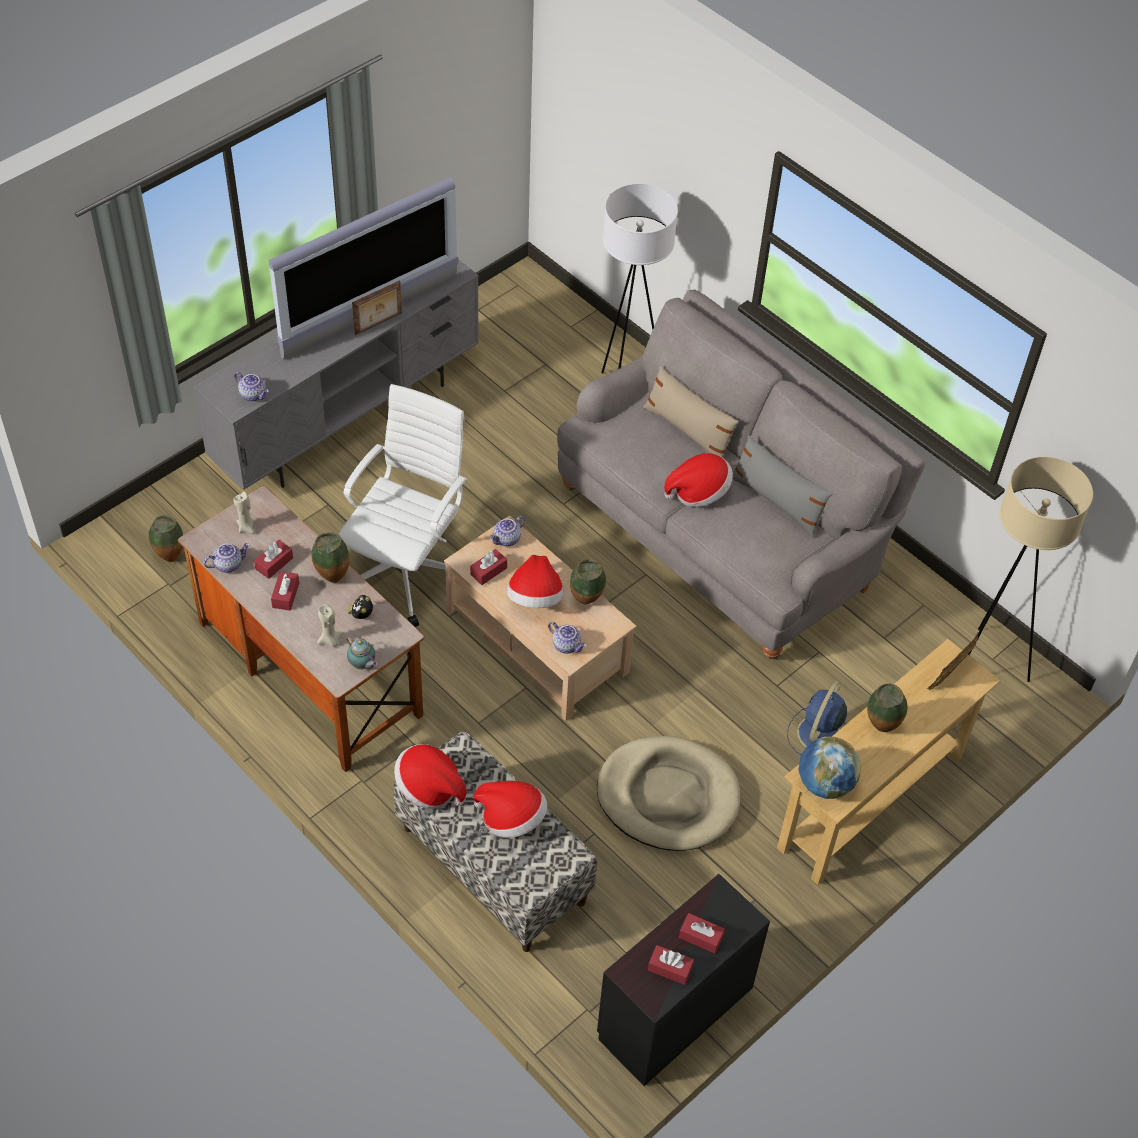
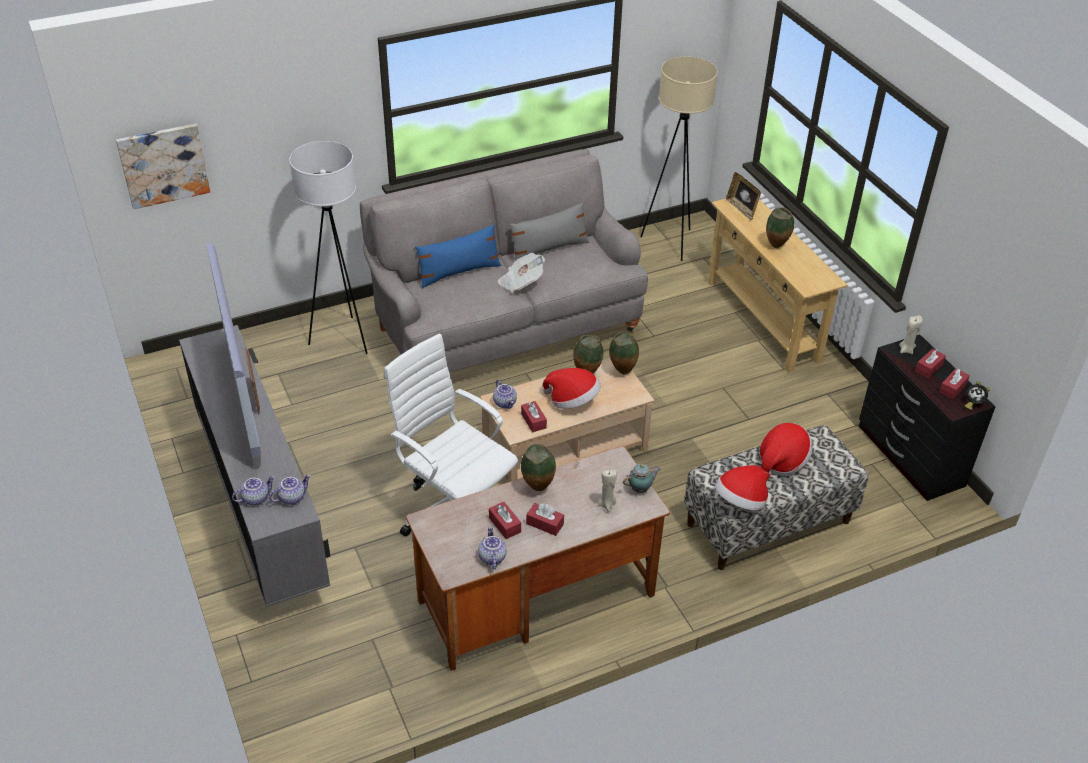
camera: 70 degrees left, 10 degrees down
(170, 557) = (357, 680): vase -> vase (622, 372)
(246, 527) = (452, 536): beige candle -> beige candle (906, 350)
(361, 615) = (587, 479): alarm clock -> alarm clock (973, 403)
(567, 645) = (625, 394): teapot -> teapot (255, 498)
(577, 104) = (163, 165): none -> picture
(668, 796) = (731, 413): beige dog bed -> none
(688, 431) = (459, 272): beige pillow -> blue pillow
(699, 492) = (521, 282): hat -> newspaper
(818, 735) = (702, 328): blue fan -> none
(824, 783) = (815, 282): globe -> none

